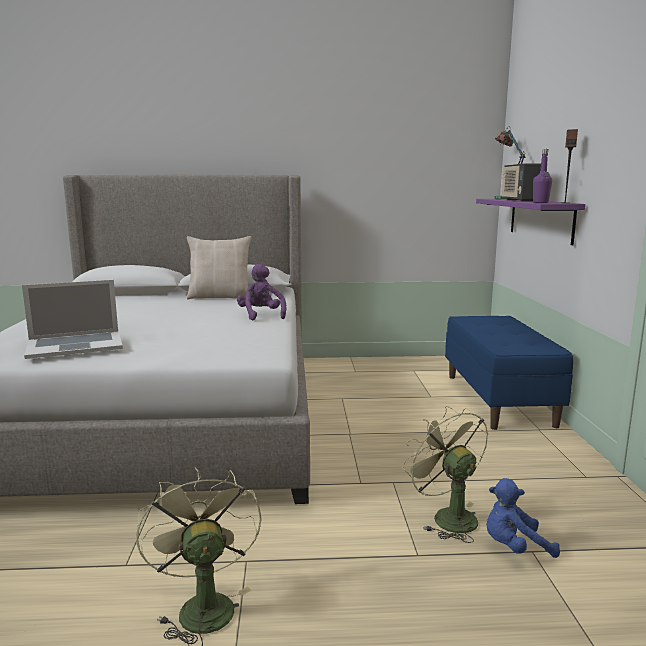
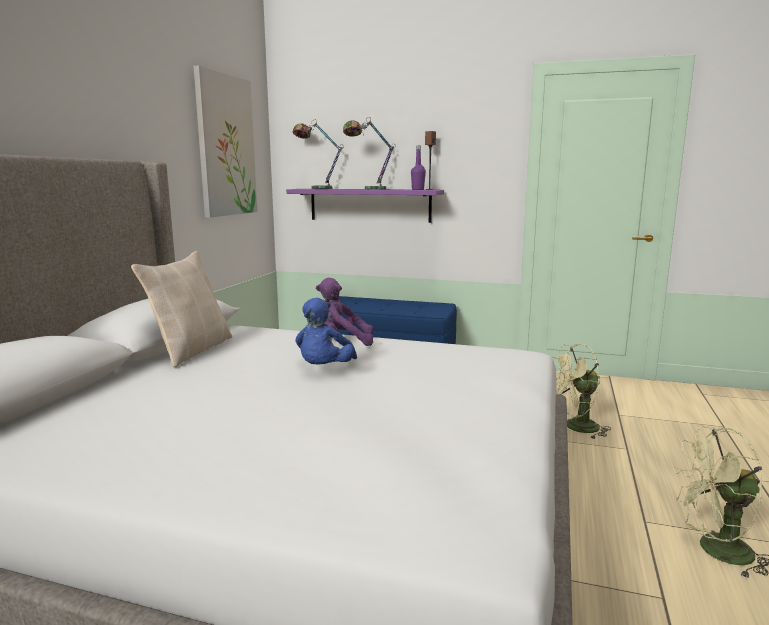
camera: 70 degrees left, 0 degrees up
(75, 345) = (453, 434): laptop -> none
(420, 159) = (226, 146): none -> picture
(514, 547) = (614, 418): blue plush toy -> blue plush toy (324, 369)
(520, 200) = (368, 189): radio -> table lamp

